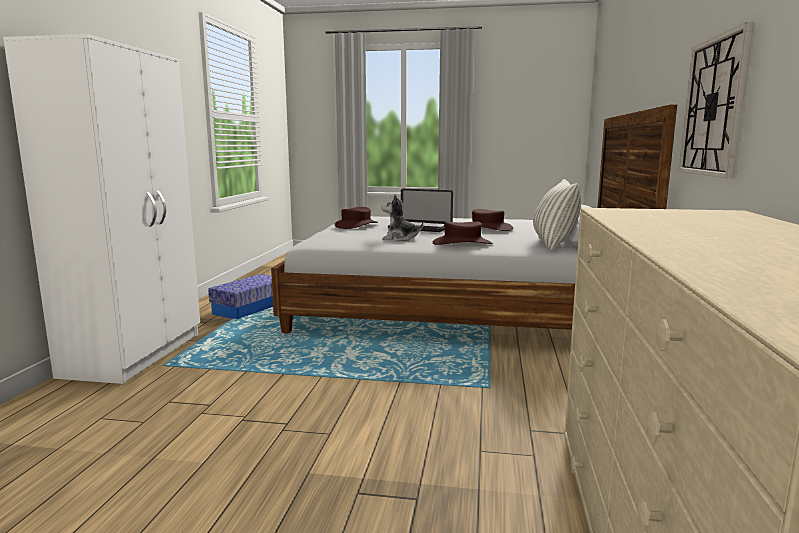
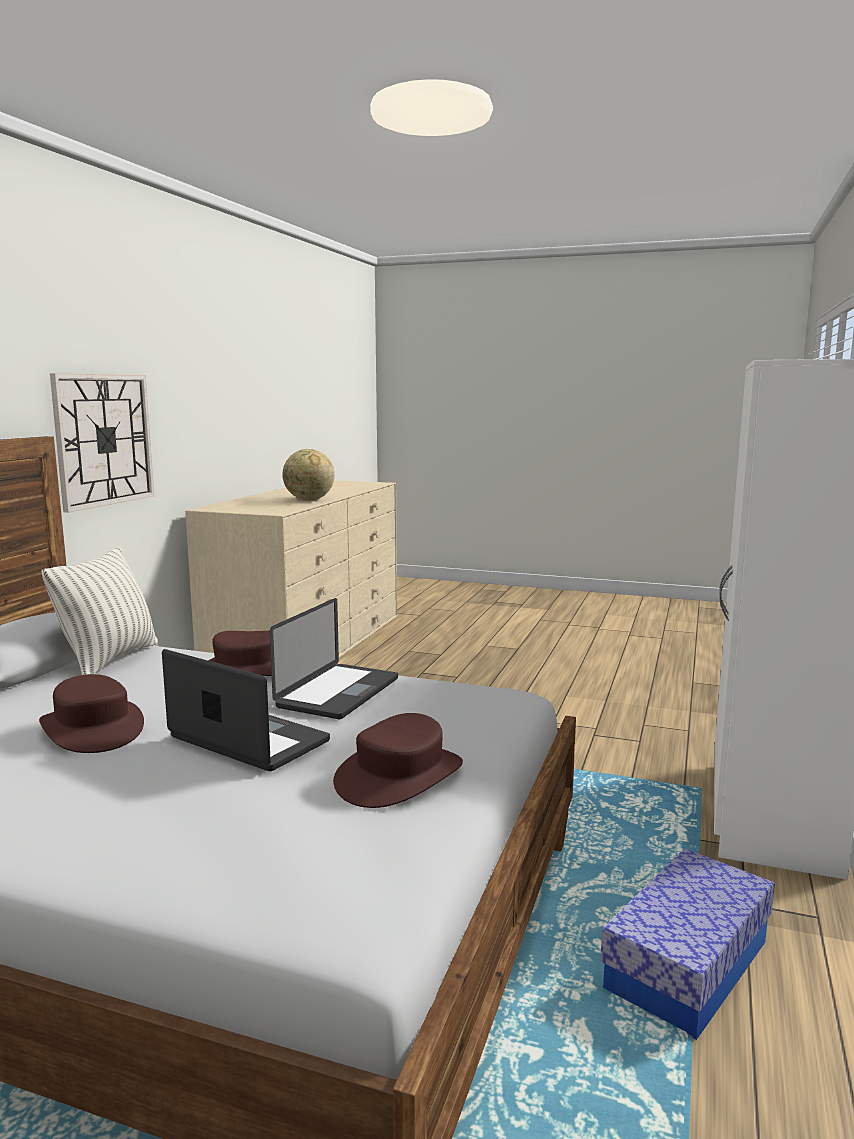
camera: 170 degrees left, 0 degrees up
(400, 239) = (338, 693): plush toy -> laptop
(662, 229) = (309, 500): none -> globe

